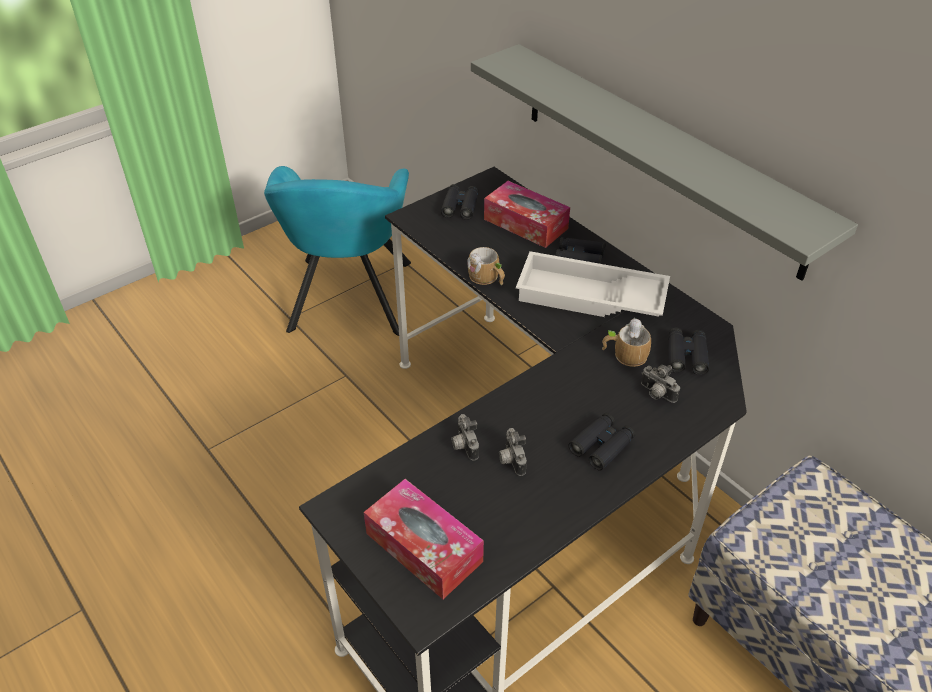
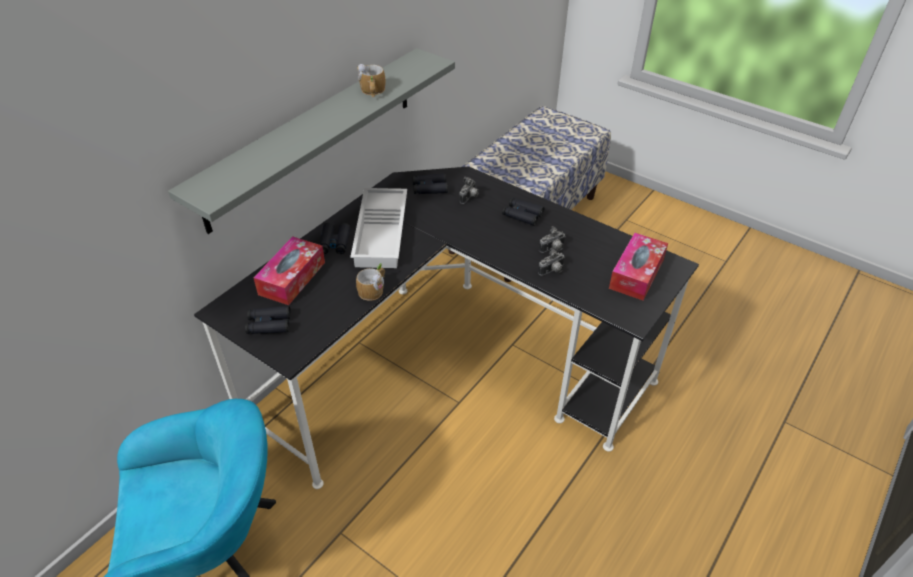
camera: 105 degrees left, 0 degrees up
(624, 354) = (438, 213): mug -> mug (372, 92)

